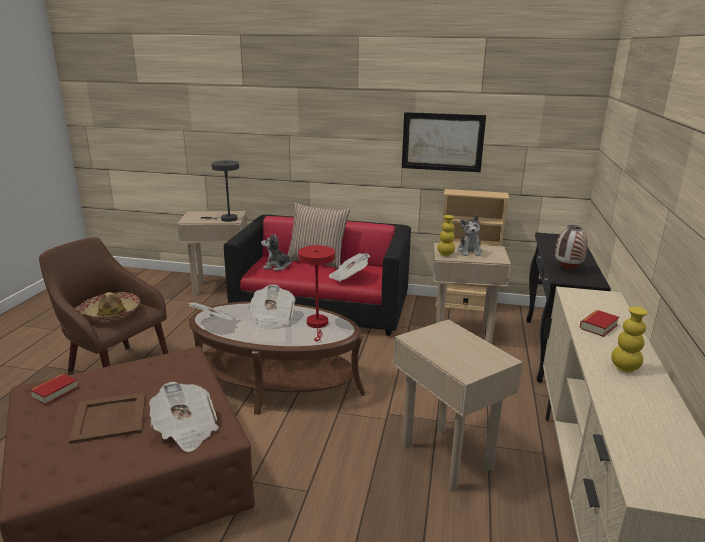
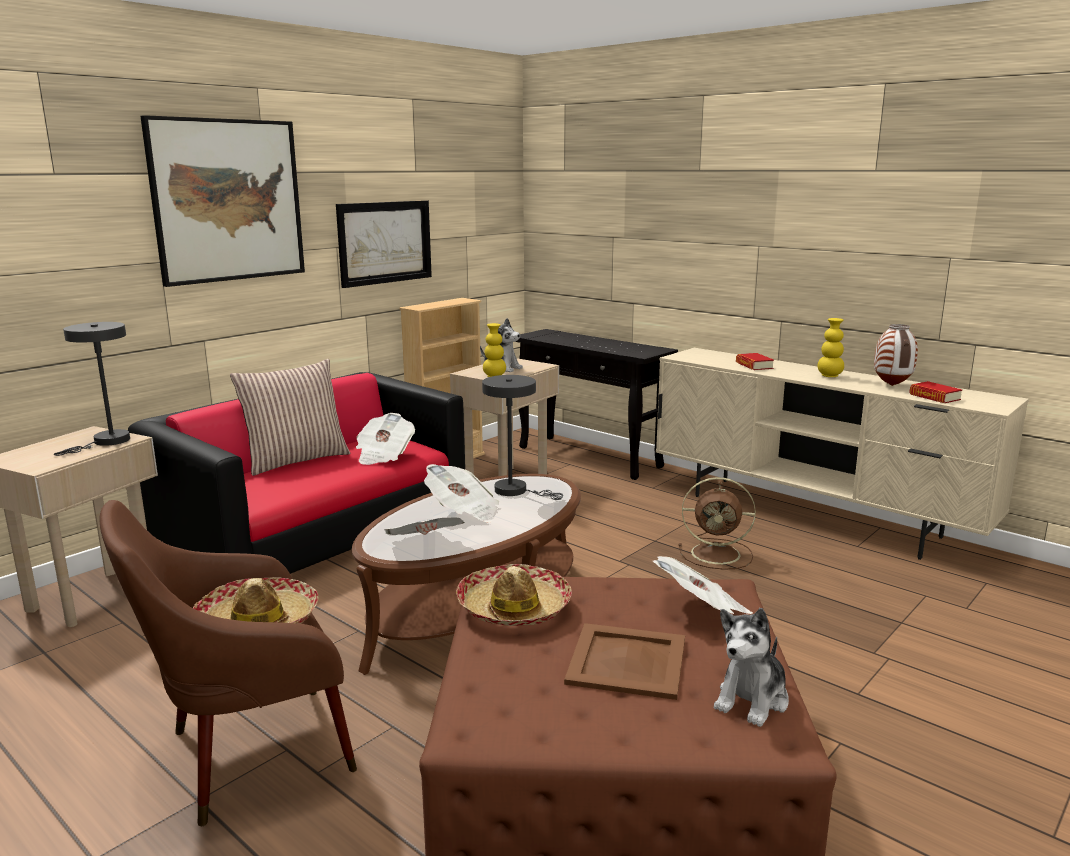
camera: 60 degrees left, 5 degrees down
(55, 392) = (500, 707): book -> book (934, 397)
(160, 368) = (514, 608): none -> hat
(277, 267) = (265, 485): plush toy -> plush toy (752, 699)
(317, 325) = (516, 491): red table lamp -> grey table lamp
(329, 105) = (227, 200): none -> picture
(446, 457) = (718, 554): beige side table -> brown fan
(567, 269) = (621, 349): vase -> vase (892, 385)

